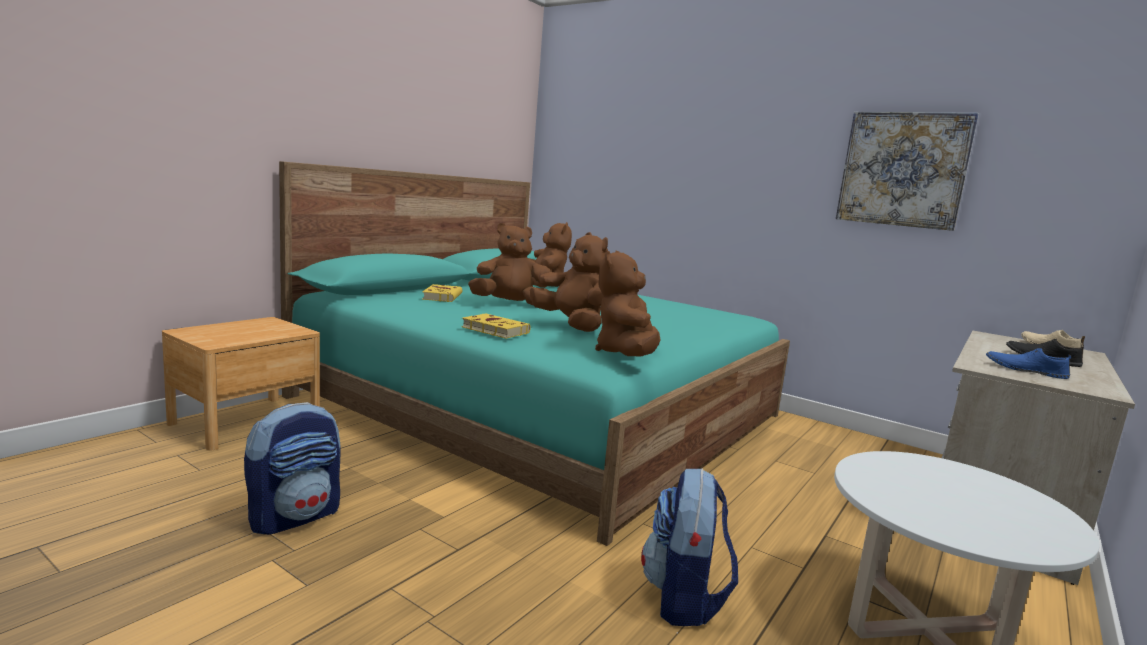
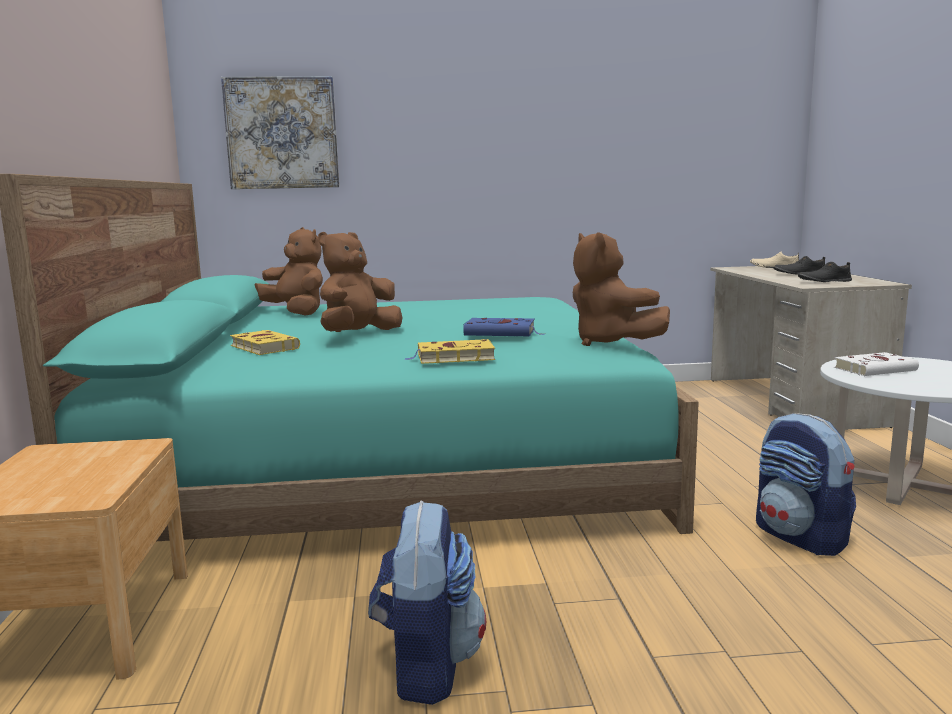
camera: 40 degrees left, 0 degrees up
(572, 325) = (502, 333): brown plush toy -> blue book
(903, 169) = (635, 132): picture -> picture (282, 133)
(922, 476) = (876, 369): none -> white book
(1025, 370) = (824, 281): blue shoe -> black shoe

